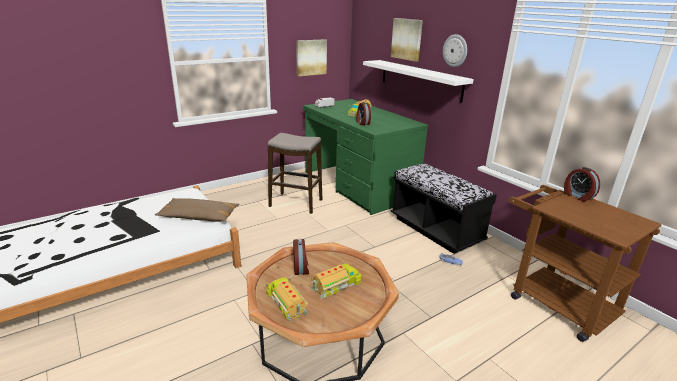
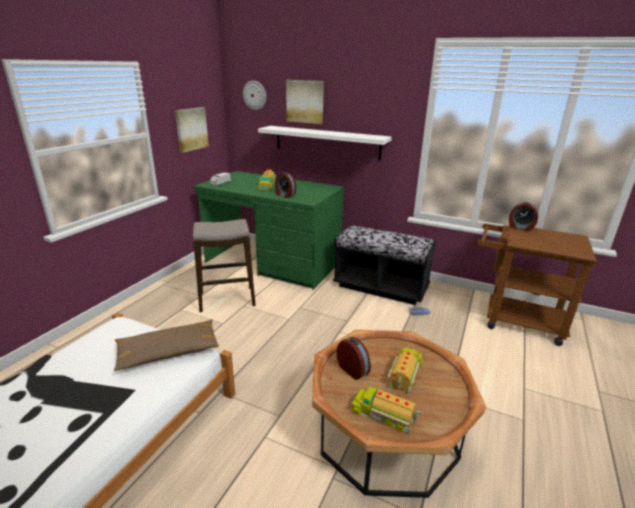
camera: 30 degrees left, 0 degrees up
(455, 50) = (367, 110): wall clock -> wall clock (255, 95)

